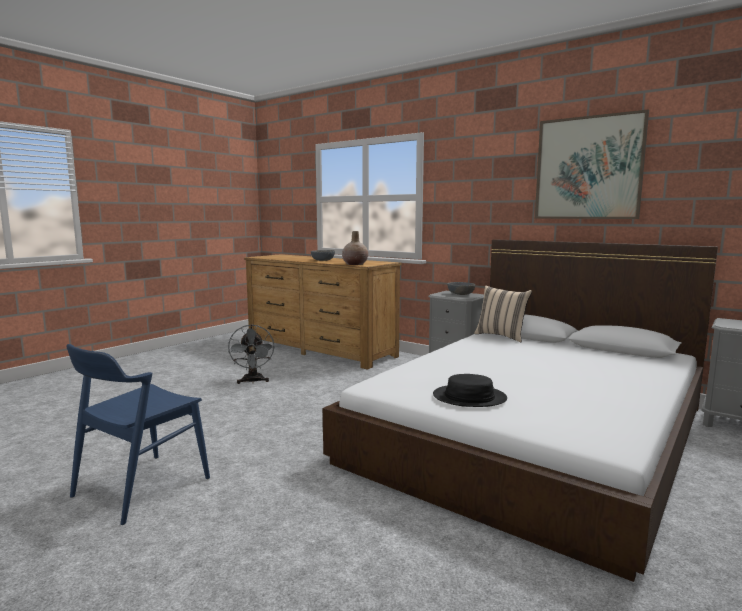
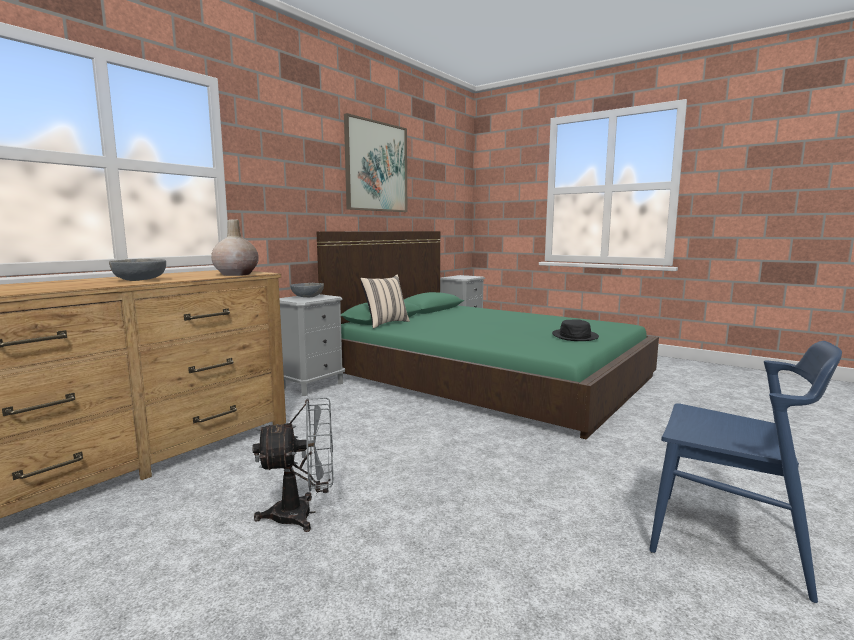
camera: 90 degrees left, 0 degrees up
(534, 433) = (487, 375): white bed -> green bed

